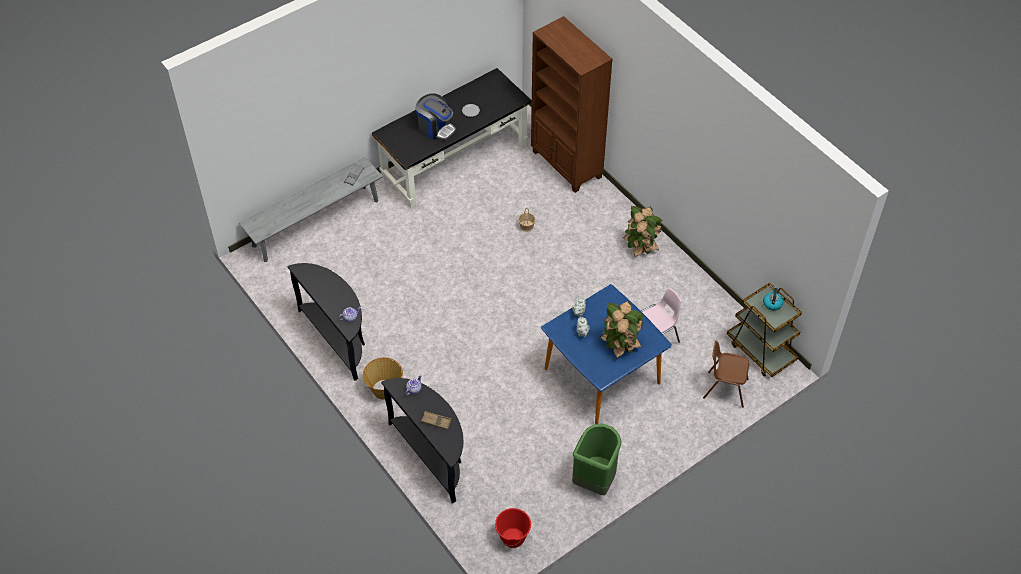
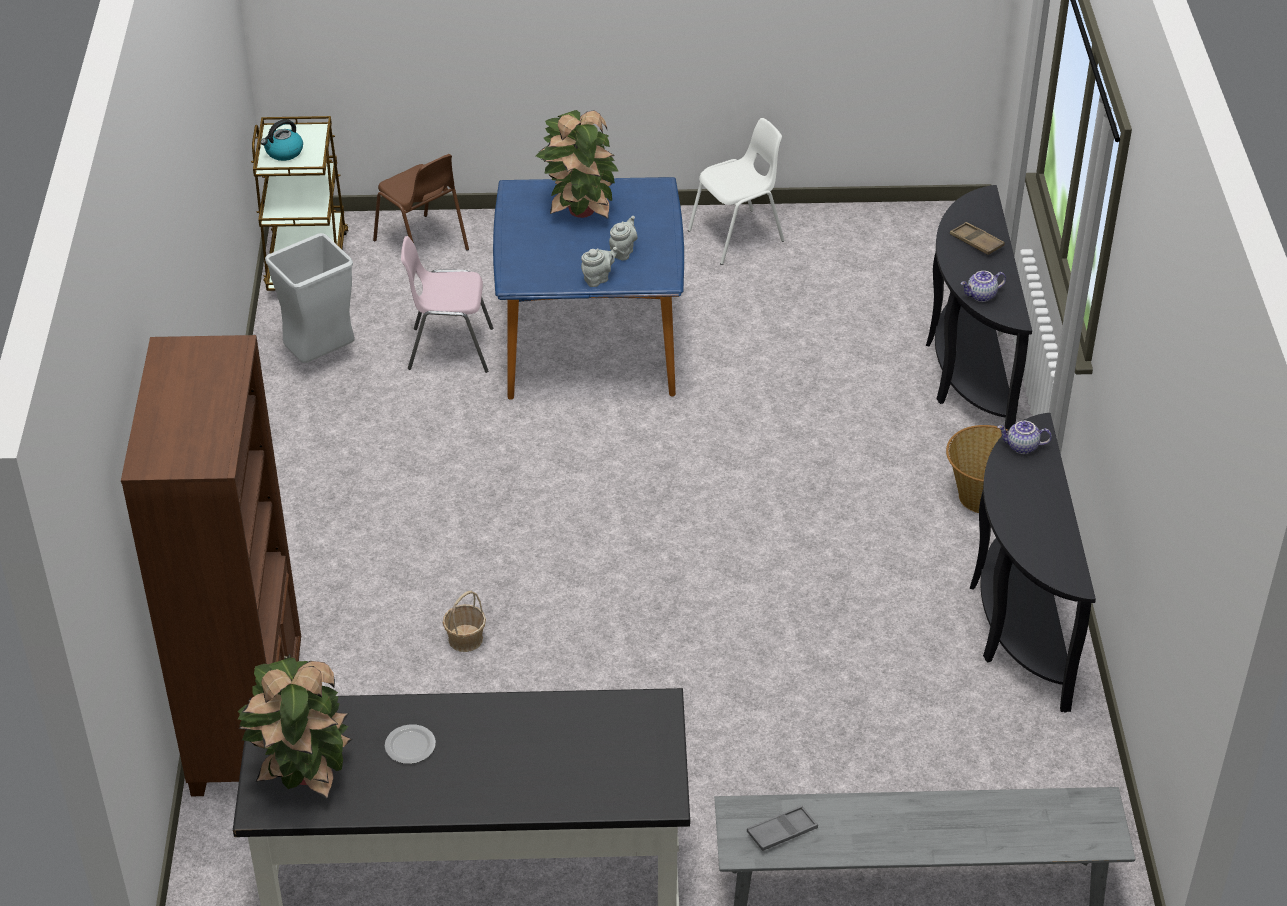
camera: 145 degrees left, 10 degrees down
(436, 128) = (529, 746): coffee machine -> none
(513, 538) = (920, 230): red bucket -> none
(594, 480) = (737, 236): green trash can -> white chair
(641, 247) = (299, 491): potted plant -> potted plant (302, 774)
(699, 307) = (321, 357): none -> grey trash can

